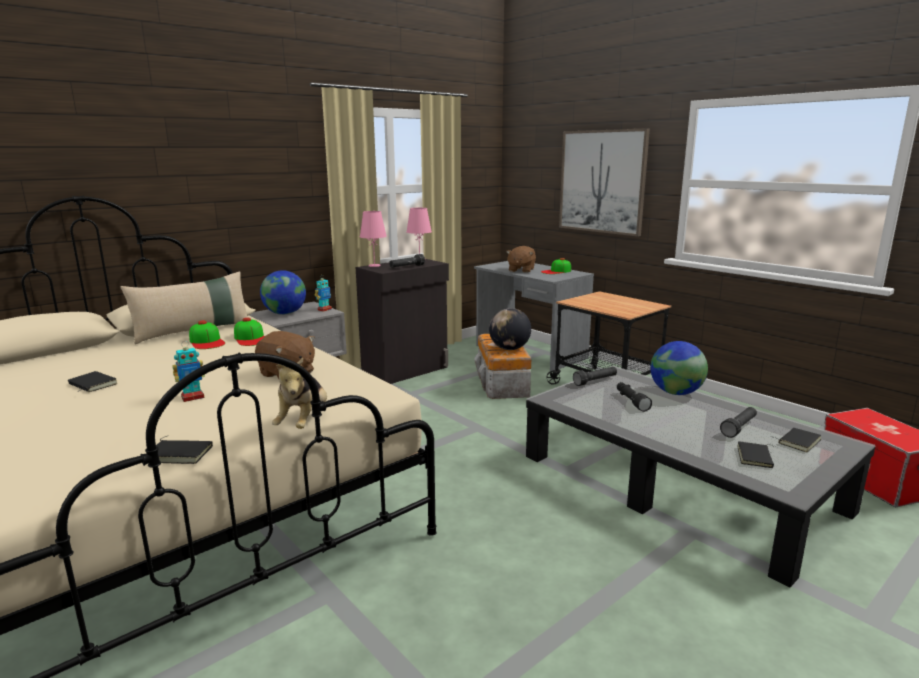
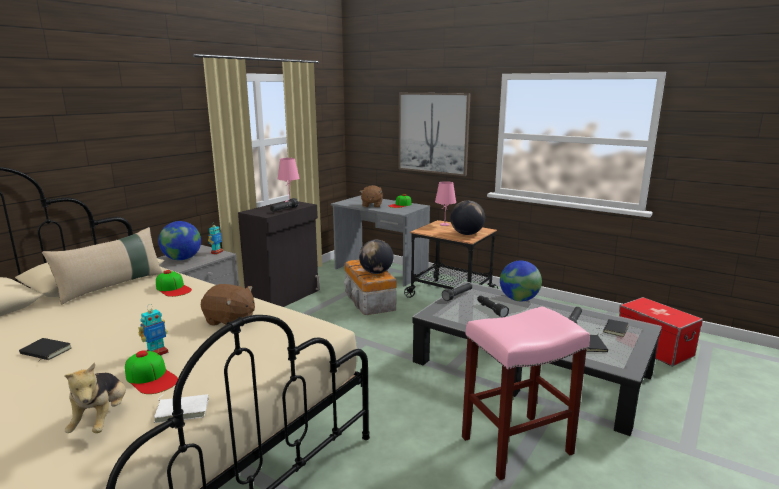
camera: 15 degrees left, 0 degrees up
(180, 454) = (183, 410): black book -> white book
(207, 341) = (132, 295): cap -> cap (151, 378)
(304, 422) = (274, 365): plush toy -> plush toy (102, 420)
(374, 266) = (254, 210): pink table lamp -> pink table lamp (444, 224)
(618, 573) = (515, 446): none -> pink stool
(627, 308) = (466, 234): none -> globe

